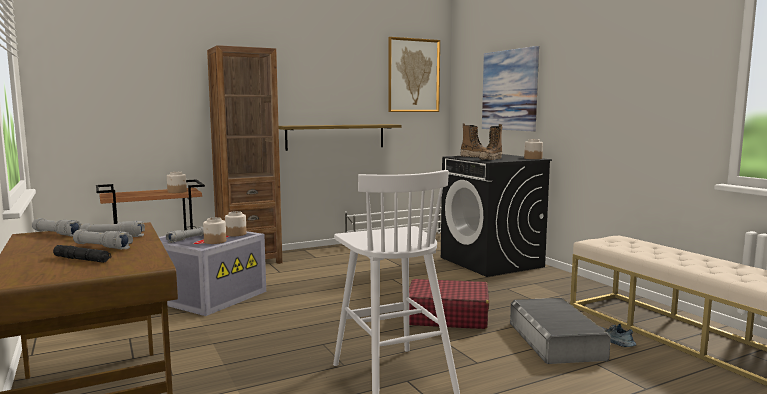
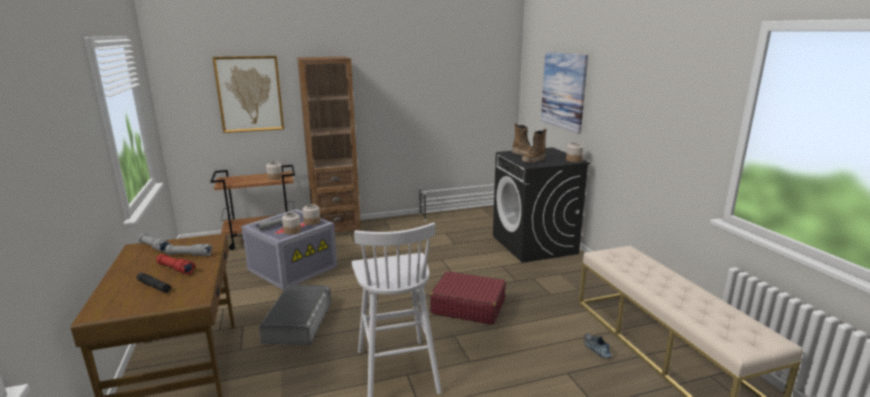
camera: 10 degrees right, 10 degrees up
(102, 247) = (176, 269): grey flashlight -> red flashlight
(335, 136) = (411, 125): shelf -> none
(413, 75) = (484, 68): picture -> picture (249, 94)
(556, 340) = (546, 343): grey storage box -> grey storage box (298, 321)

